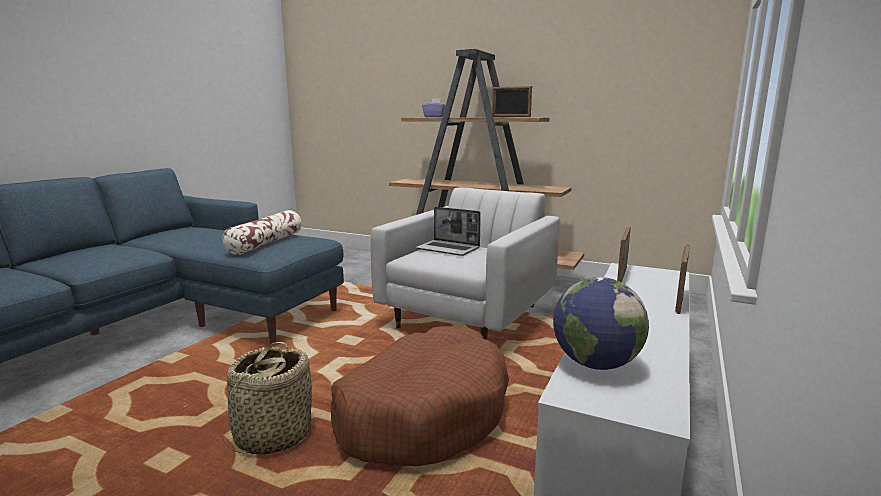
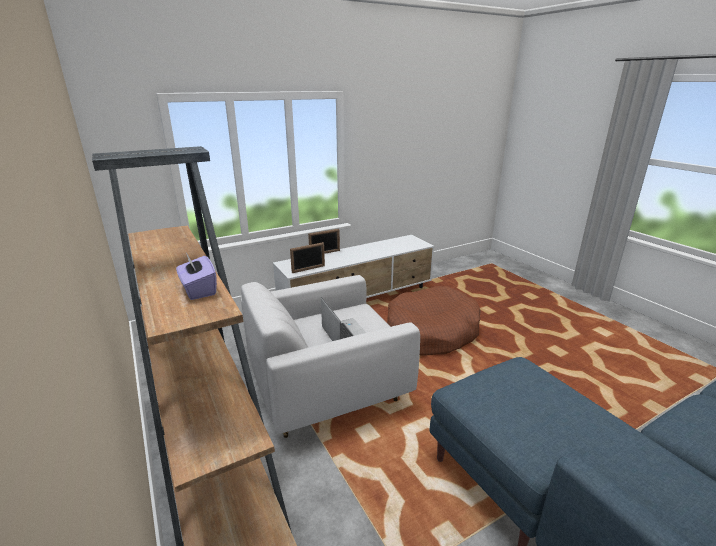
camera: 145 degrees left, 10 degrees up
(266, 243) = (526, 400): pillow -> none
(272, 435) = (507, 346): basket -> none
(510, 117) = (156, 245): picture frame -> none
(595, 364) = (403, 247): globe -> none

